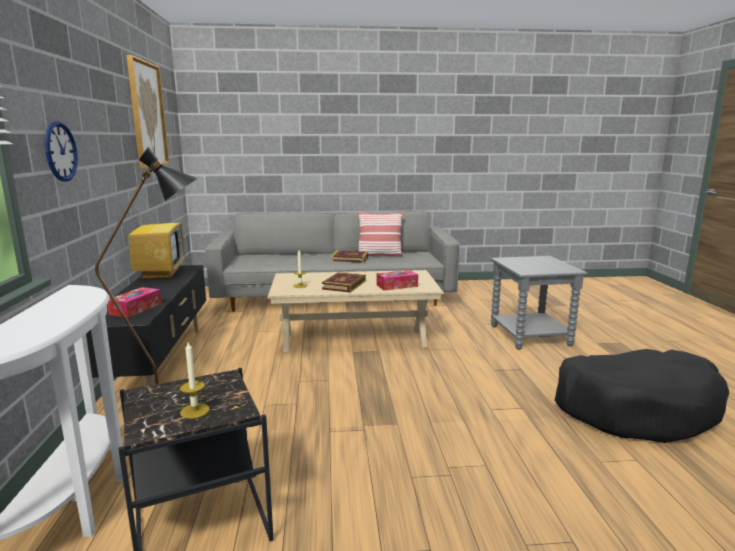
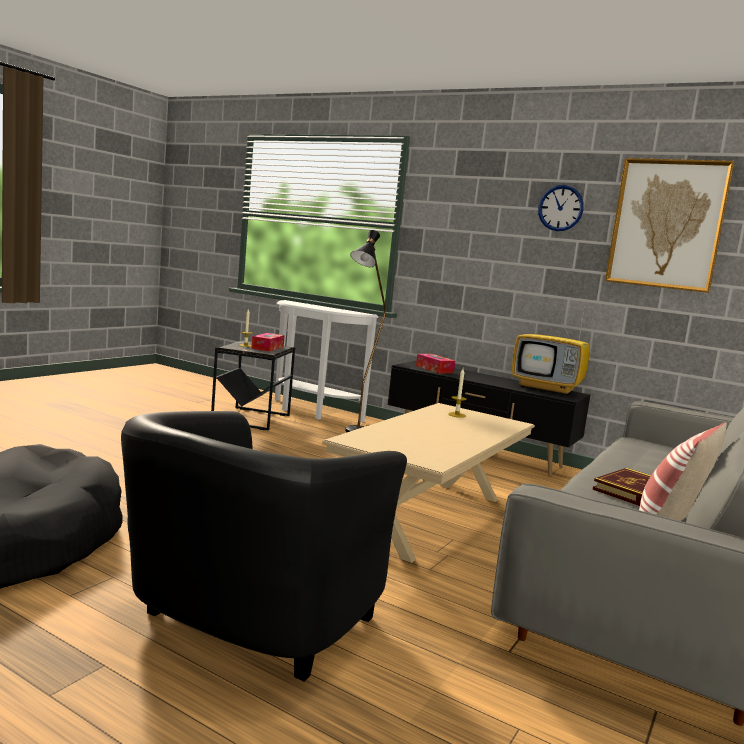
camera: 125 degrees right, 5 degrees down
(60, 151) = (452, 244): wall clock -> wall clock (560, 208)
(344, 285) = (431, 424): book -> none
(397, 286) = (386, 435): tissue box -> tissue box (267, 348)
(530, 336) = (246, 626): grey side table -> black armchair

